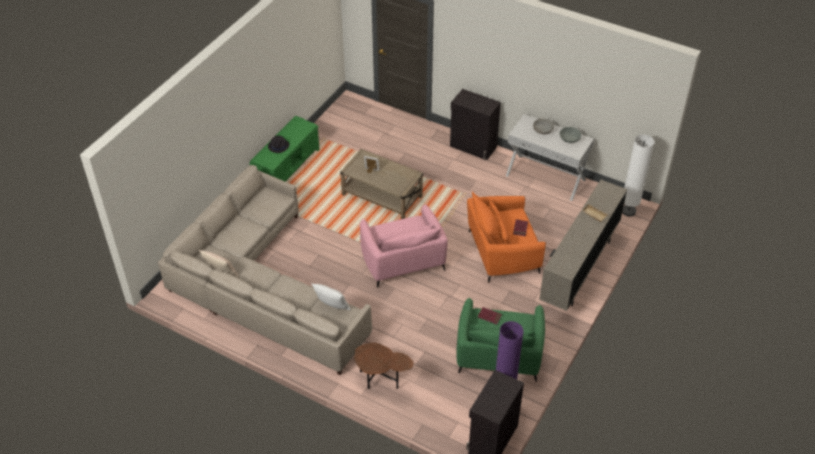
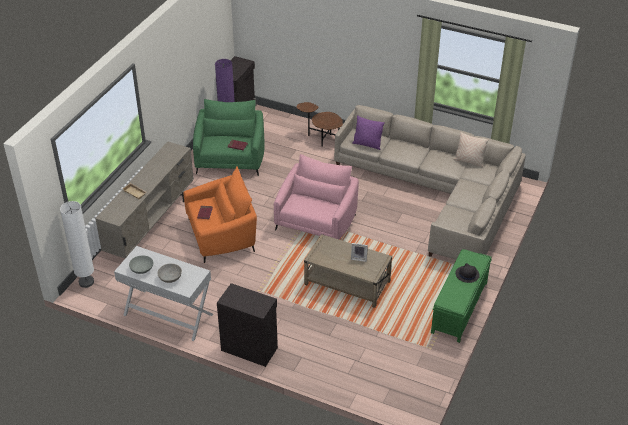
camera: 175 degrees right, 5 degrees down
(332, 306) = (367, 144): white pillow -> purple pillow
(403, 261) = (316, 222): pink armchair -> pink armchair turned 45 degrees clockwise

